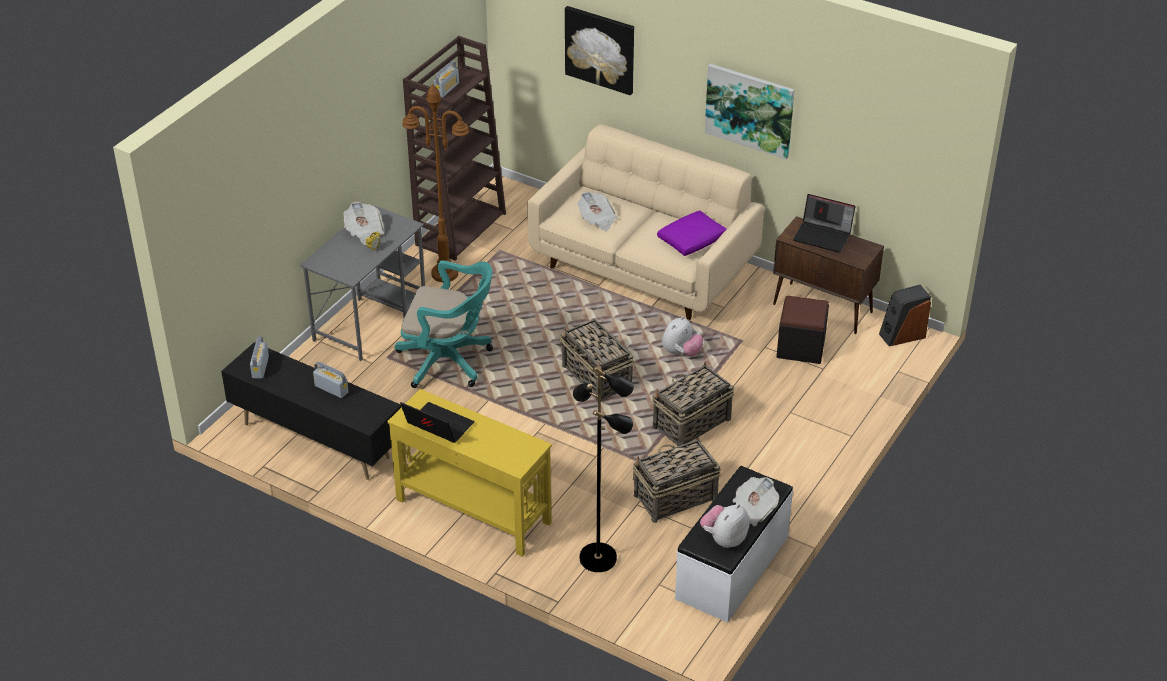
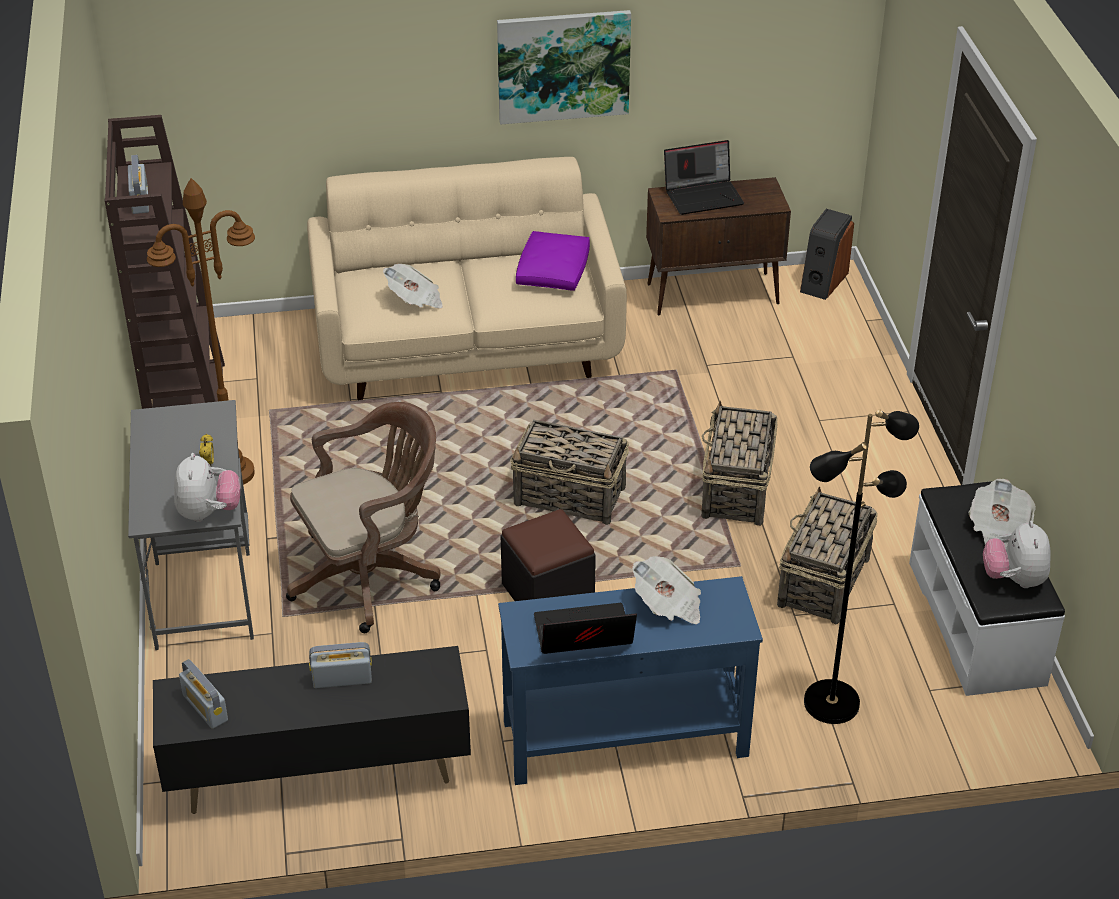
camera: 40 degrees left, 0 degrees up
(364, 232) = (168, 449): newspaper -> newspaper (668, 605)
(449, 361) = (371, 575): turquoise office chair -> brown office chair
(473, 510) = (623, 738): yellow console table -> blue console table
(600, 49) = (314, 64): picture -> none
(681, 353) = (627, 418): plush toy -> plush toy (208, 513)
(801, 347) = (743, 346): black ottoman -> black ottoman (548, 593)

